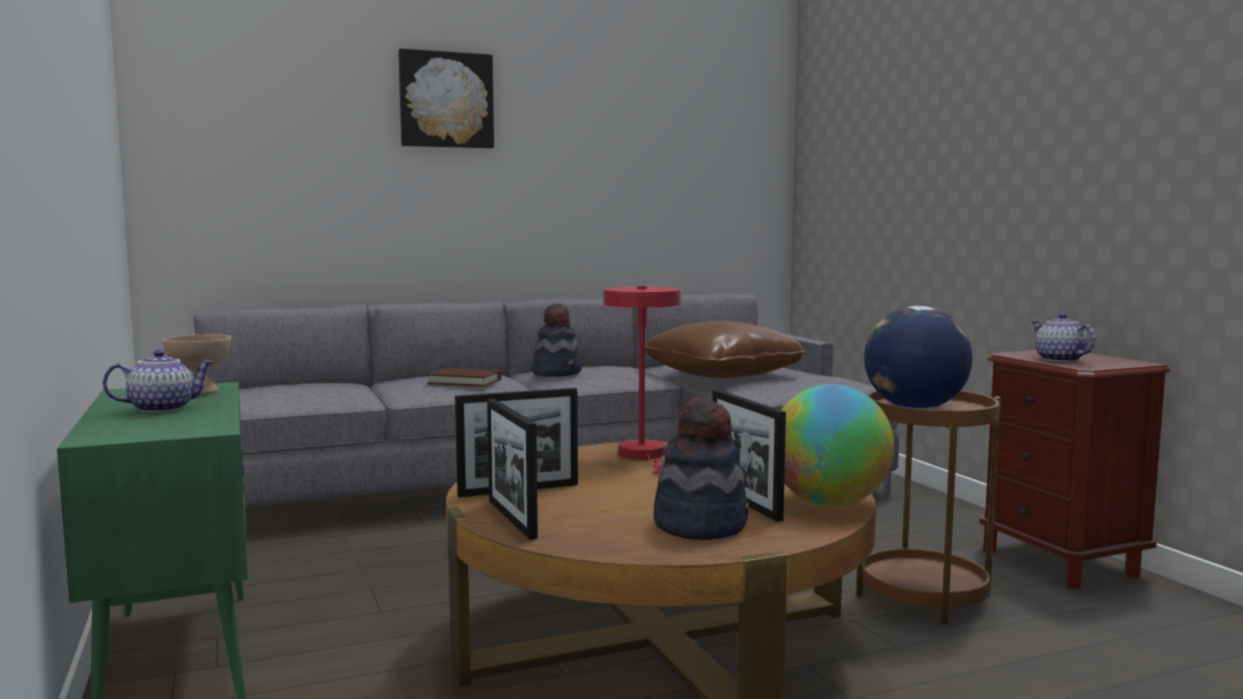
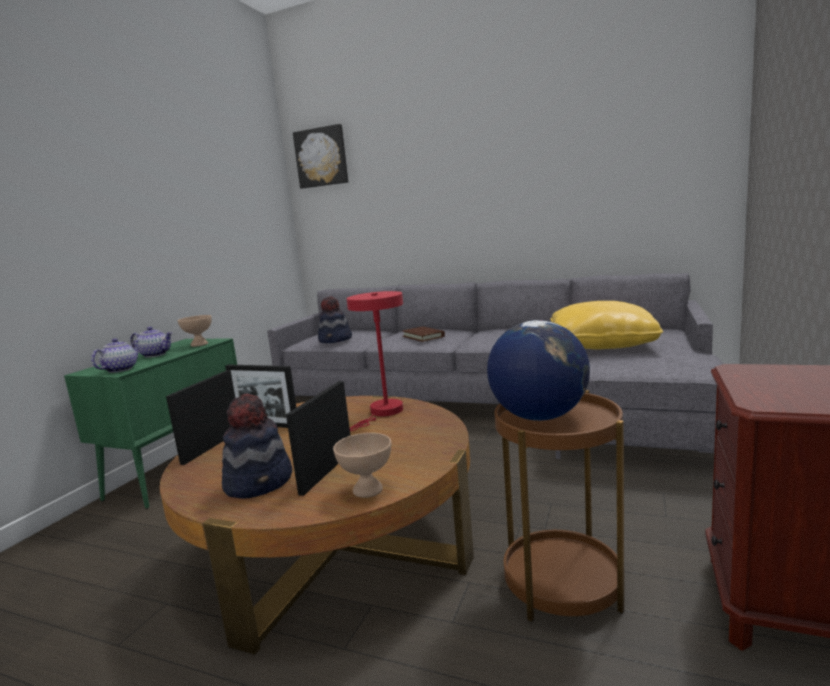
camera: 45 degrees right, 5 degrees up
(446, 100) = (443, 152): picture -> picture (322, 157)
(557, 373) = (489, 333): hat -> hat (335, 340)
(722, 375) = (601, 344): brown pillow -> yellow pillow
(829, 503) = (367, 489): globe -> beige bowl
(1058, 360) = (765, 386): teapot -> teapot (120, 369)

